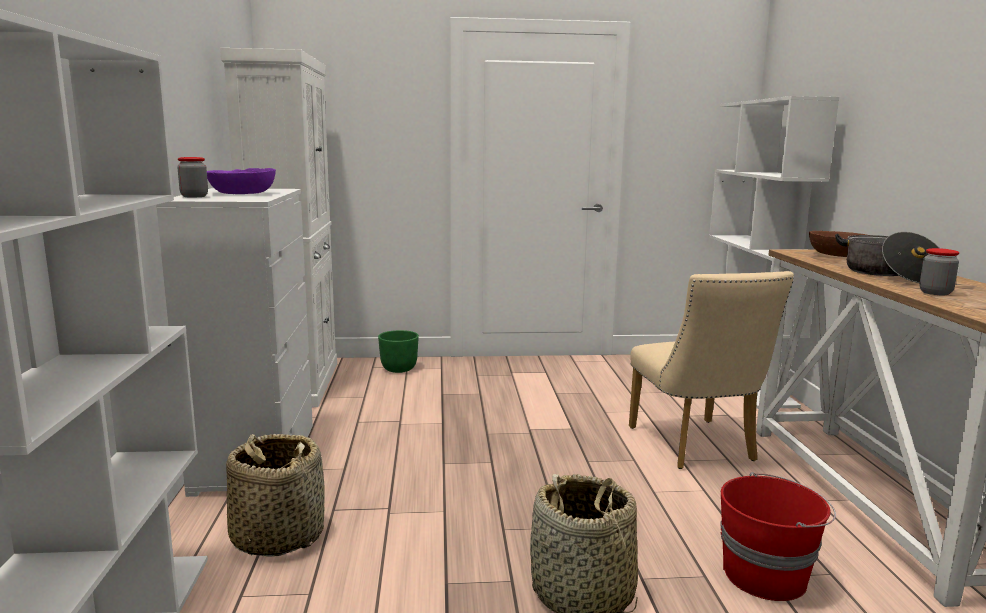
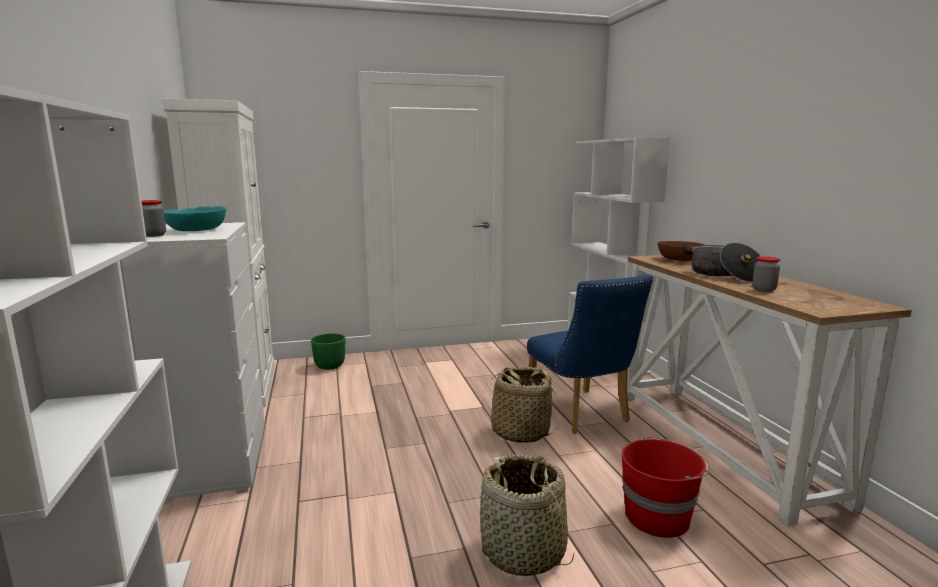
camera: 10 degrees left, 0 degrees up
(241, 193) = (195, 230): purple bowl -> turquoise bowl
(277, 535) = (252, 532): basket -> basket (520, 432)
(696, 448) = (582, 415): beige chair -> blue chair

